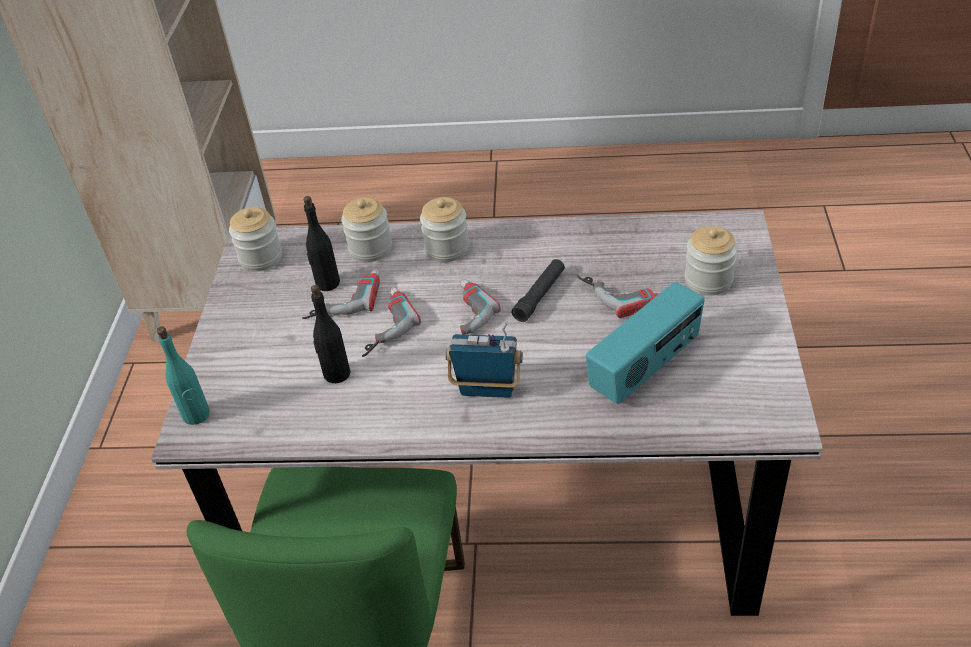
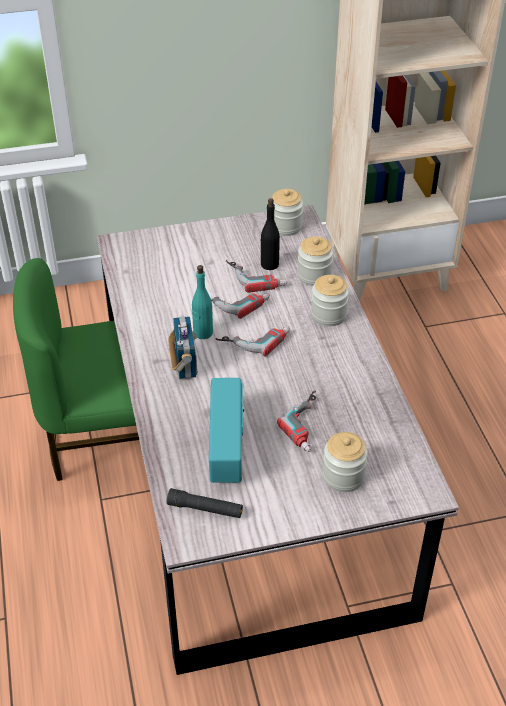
camera: 70 degrees right, 0 degrees up
(196, 415) = (134, 242): turquoise bottle -> turquoise bottle (203, 333)
(336, 374) = (182, 291): black bottle -> none
(539, 295) = (291, 376): black flashlight -> black flashlight (205, 509)
(645, 368) = (227, 449): radio -> radio turned 120 degrees counterclockwise

